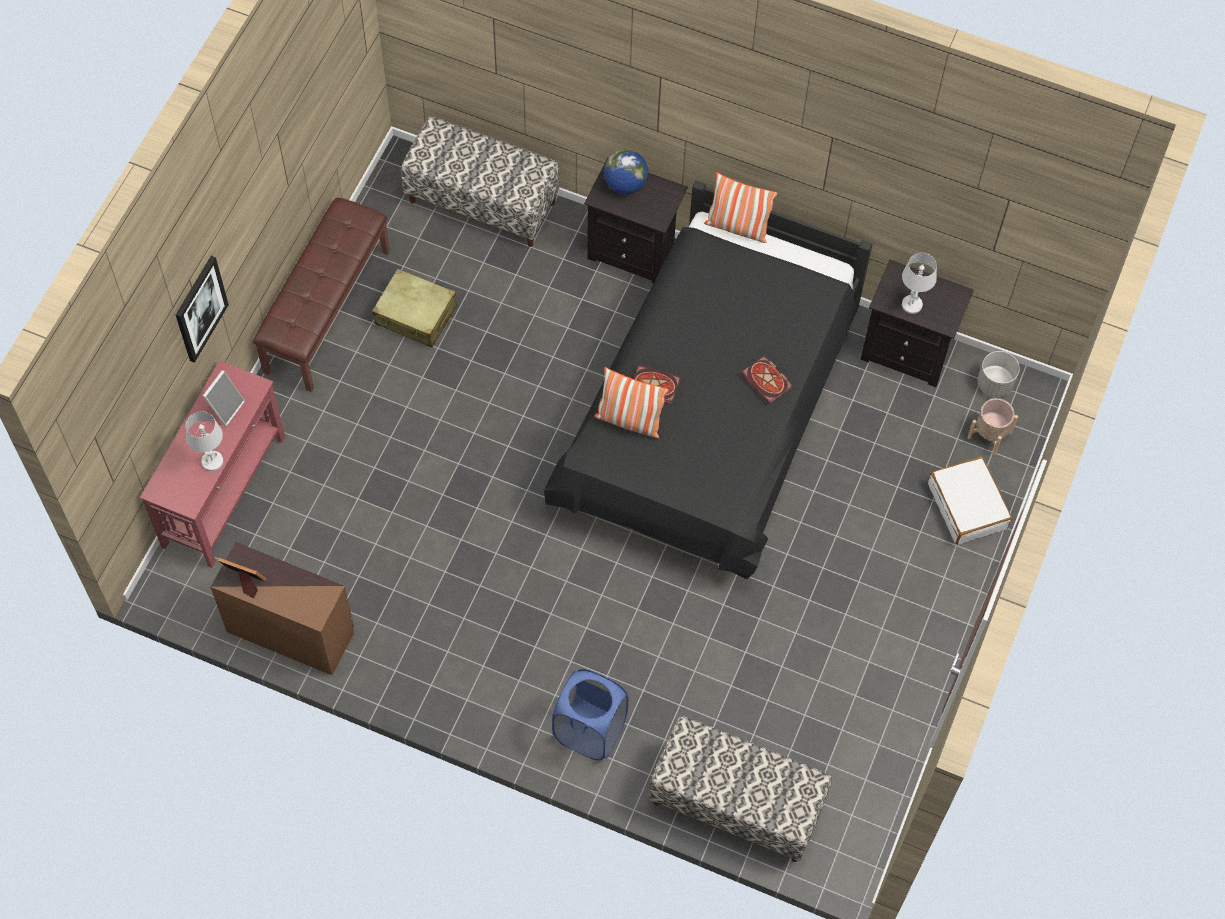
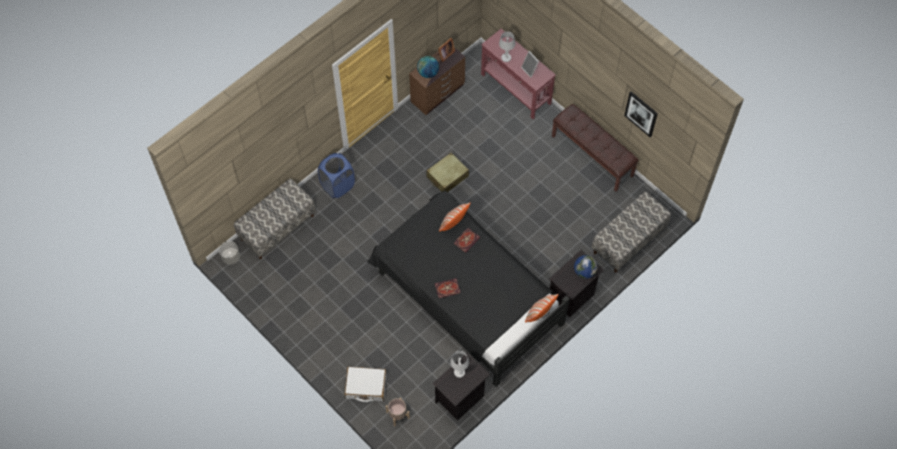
camera: 115 degrees right, 0 degrees up
(200, 308) = (559, 45): picture -> picture (641, 113)
(305, 595) = (428, 73): none -> globe
(416, 315) = (574, 190): beige suitcase -> beige suitcase (447, 177)
(995, 383) = (424, 432): grey planter -> grey planter (231, 257)

